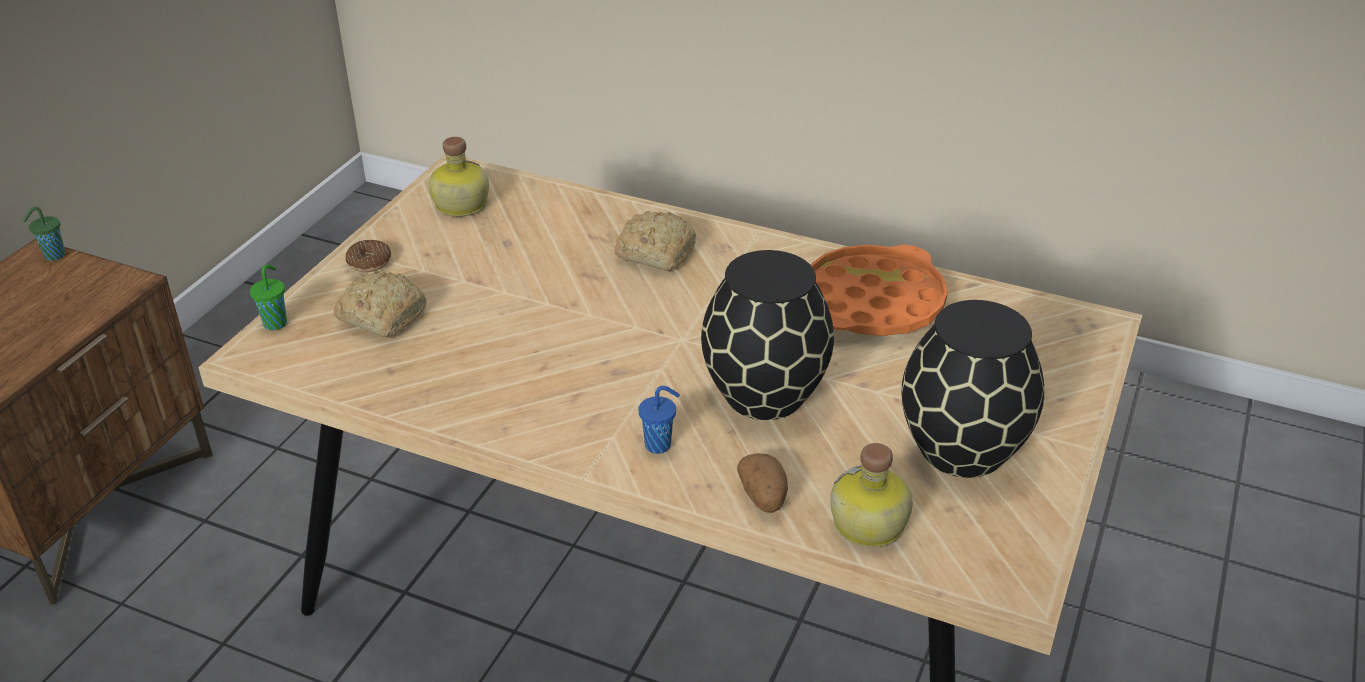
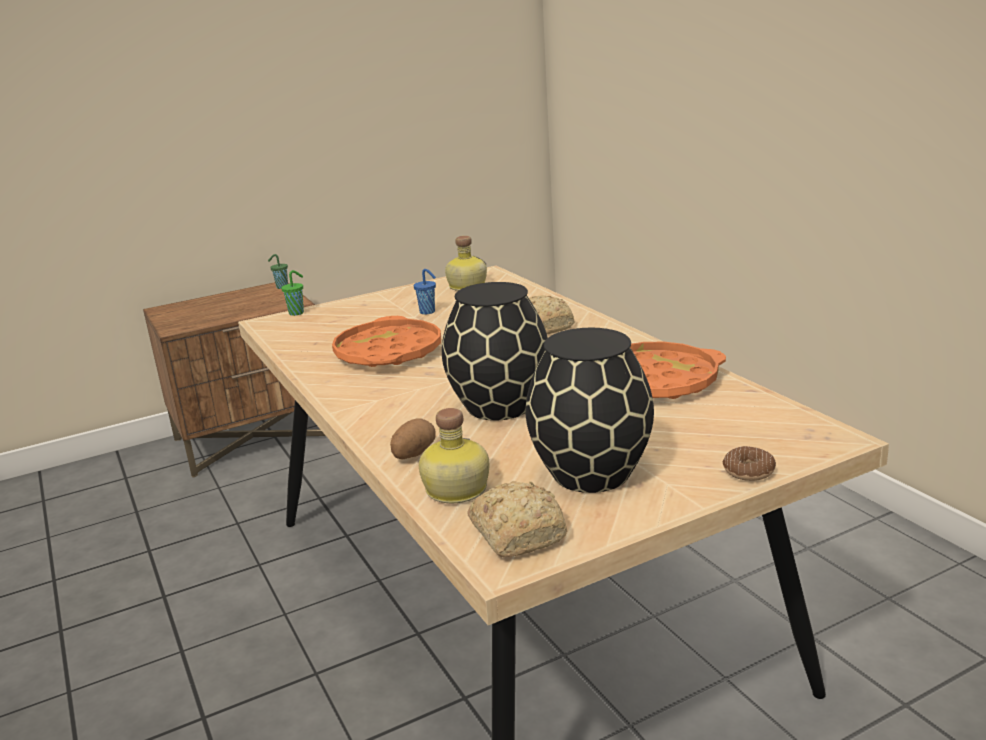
camera: 40 degrees right, 15 degrees down
(369, 262) = (380, 299): donut -> donut (748, 471)
(382, 316) = (349, 321): bread -> bread (518, 533)
(519, 355) = (388, 352): none -> orange tray
(659, 445) = (395, 411): blue cup -> blue cup (428, 312)

